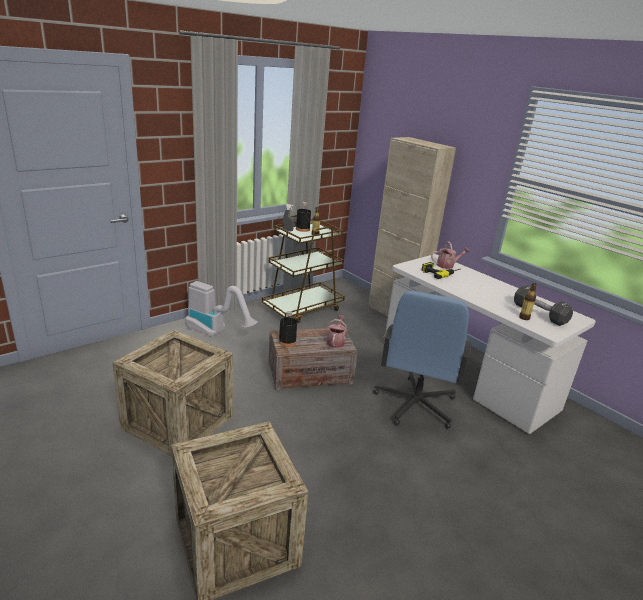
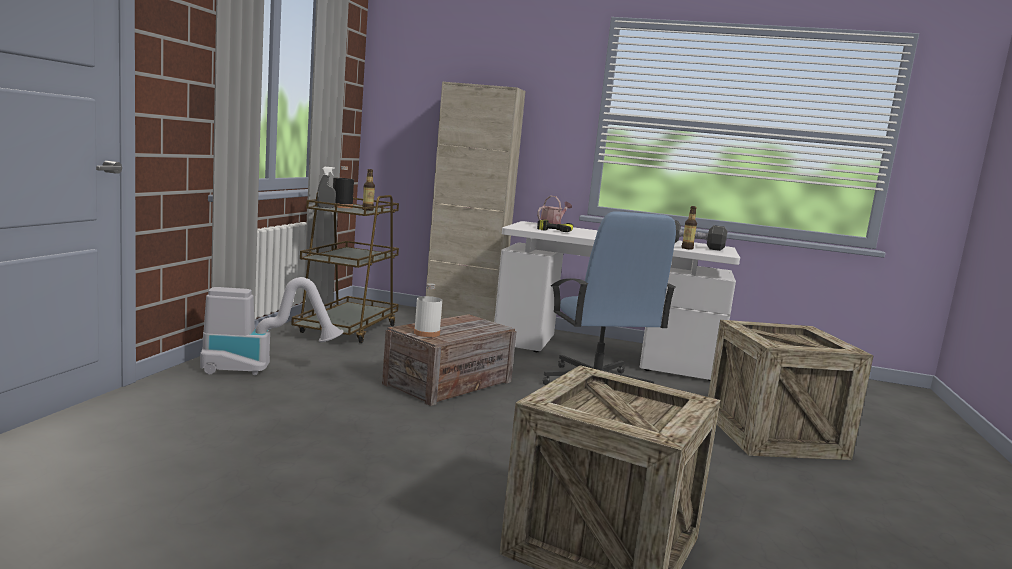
camera: 35 degrees left, 15 degrees down
(178, 422) = (347, 465): crate -> crate (774, 435)
(287, 342) = (426, 333): black bottle -> white bottle
(336, 341) = (481, 325): watering can -> none

